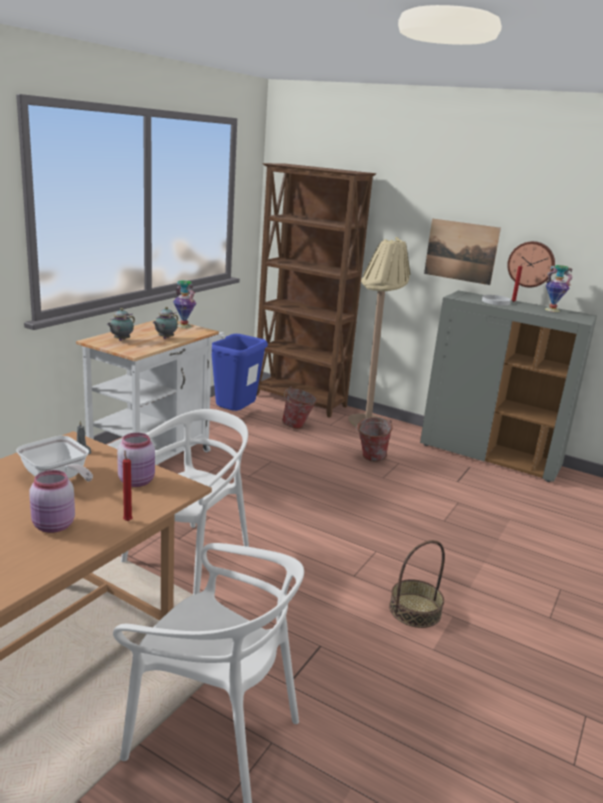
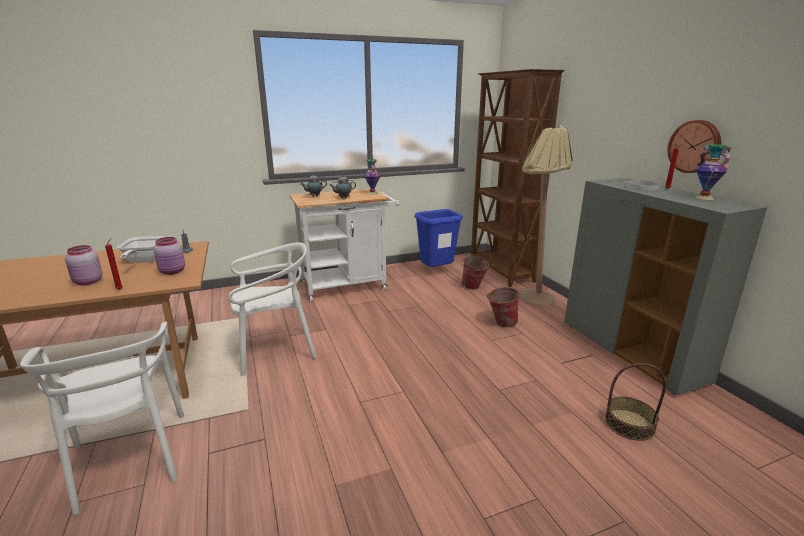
camera: 40 degrees right, 0 degrees up
(415, 610) = (367, 448): basket -> basket (629, 424)
(461, 251) = (628, 137): picture -> none

